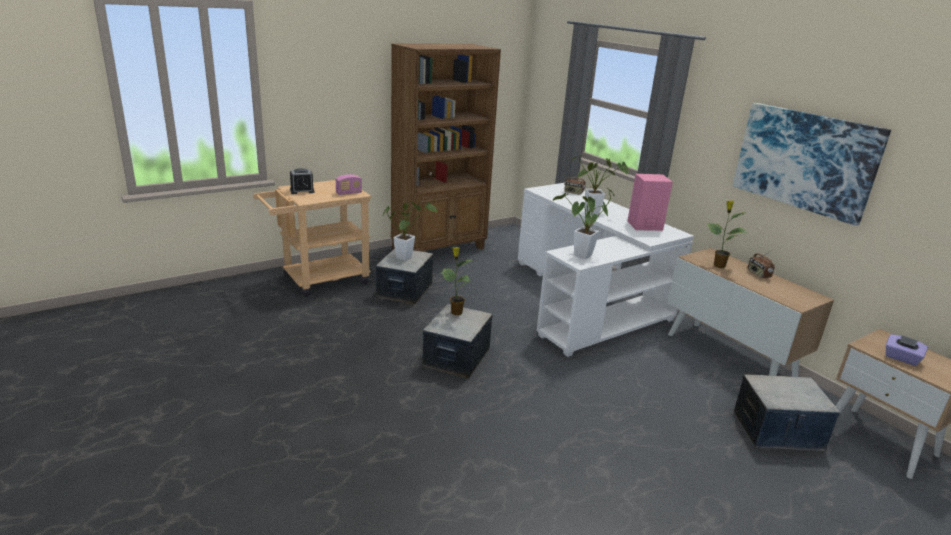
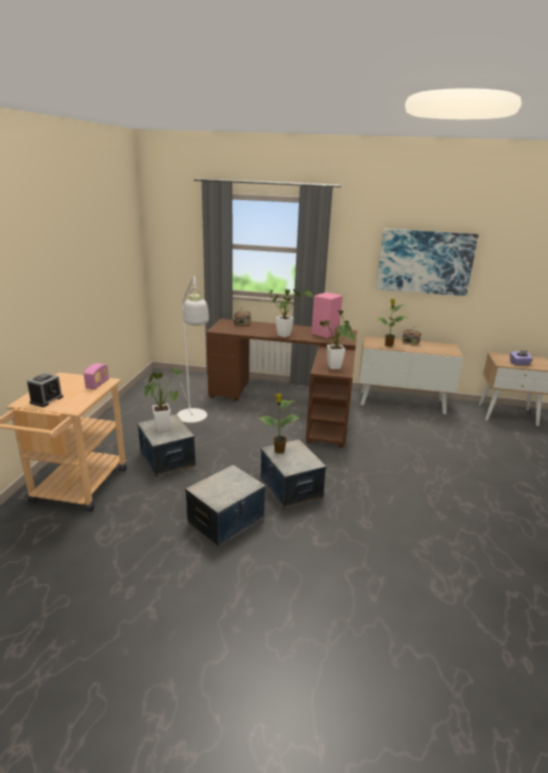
camera: 45 degrees left, 0 degrees up
(439, 248) = (132, 411): brown bookcase -> none
(475, 273) = (193, 419): none -> white floor lamp
(589, 301) = (292, 404): white desk -> brown desk
(777, 431) = (478, 432): storage box -> storage box (226, 520)

